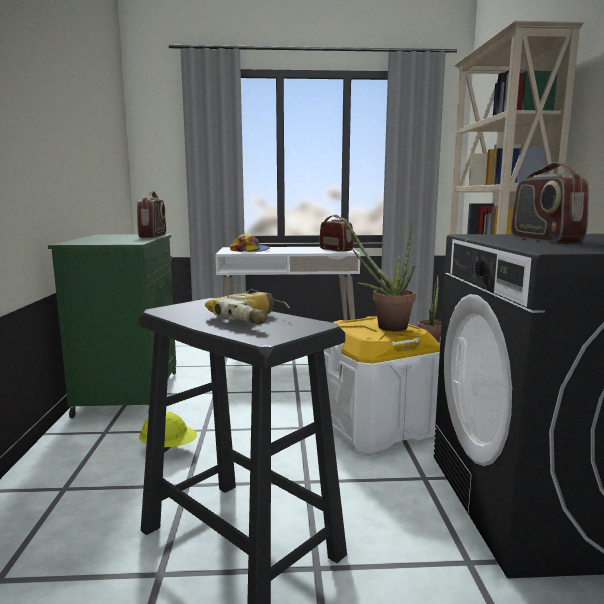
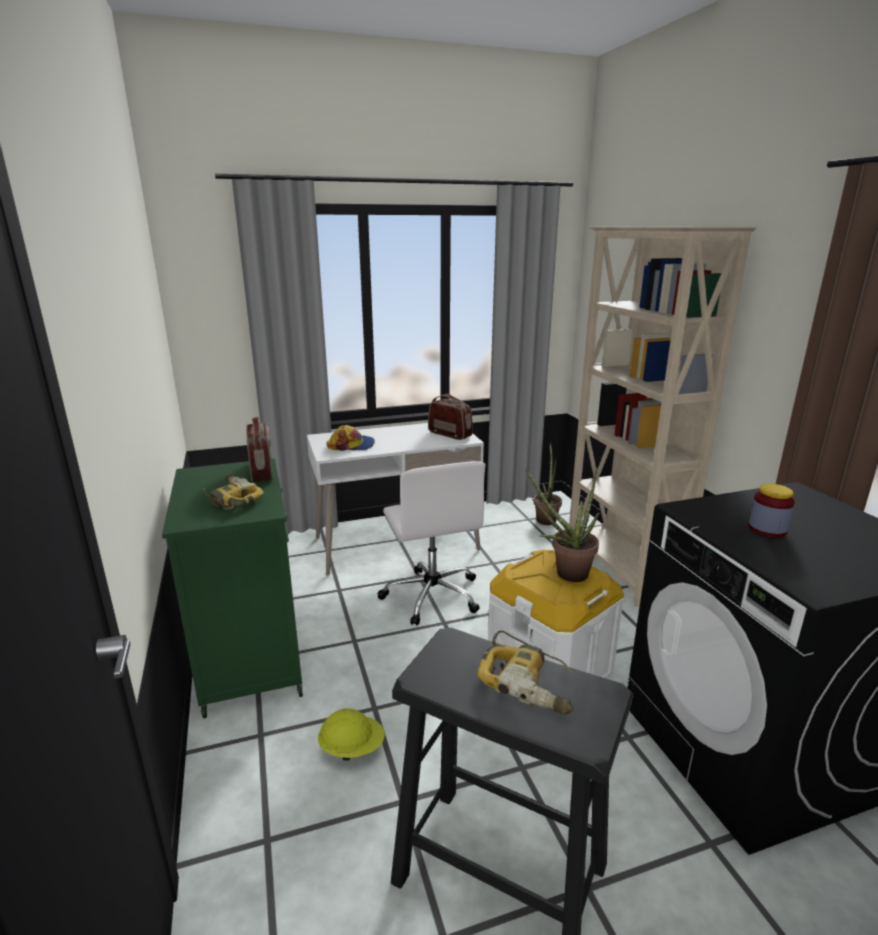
camera: 15 degrees left, 10 degrees up
(114, 240) = (230, 499): none -> power drill
(298, 375) = (432, 595): none -> white office chair
(544, 239) = (767, 529): radio -> jar

